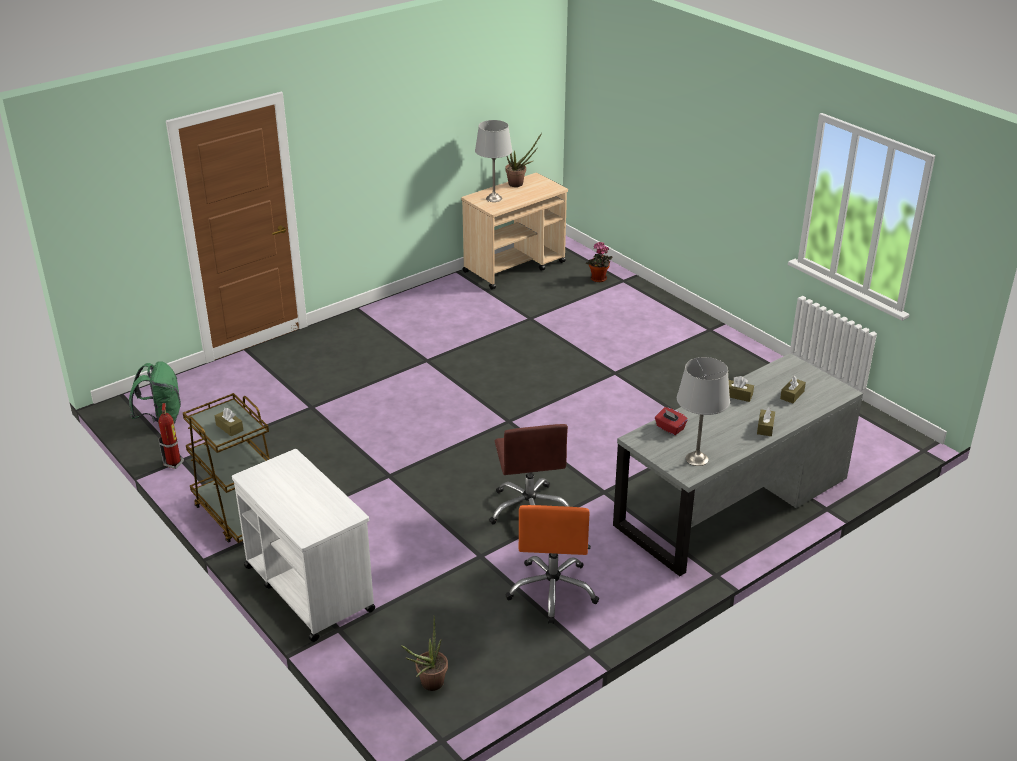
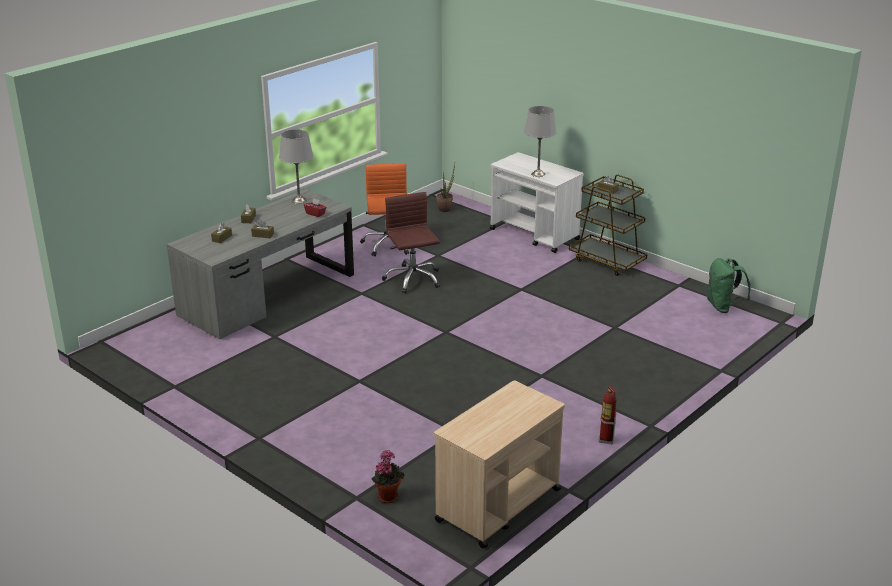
camera: 170 degrees right, 5 degrees down
(174, 463) = (682, 283): fire extinguisher -> fire extinguisher (606, 440)
(494, 198) = (522, 405): grey table lamp -> grey table lamp (538, 174)
(519, 184) = (500, 433): potted plant -> none

